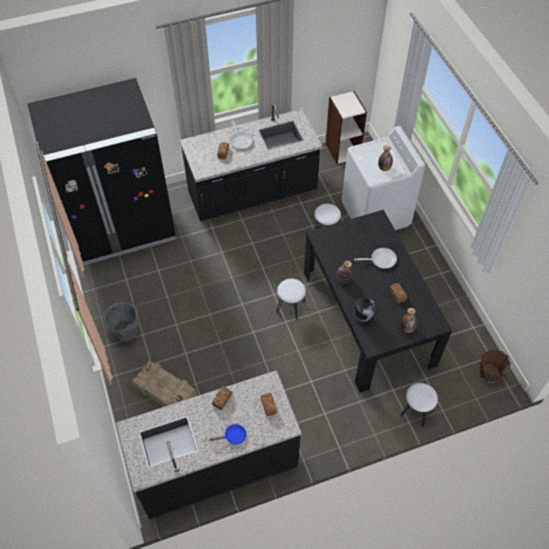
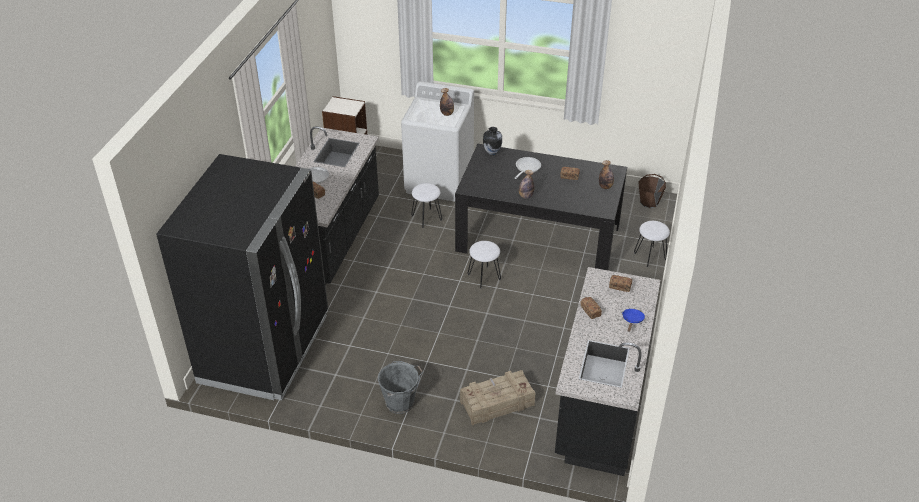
camera: 55 degrees left, 15 degrees down
(363, 317) = (573, 203): vase -> vase (492, 152)

